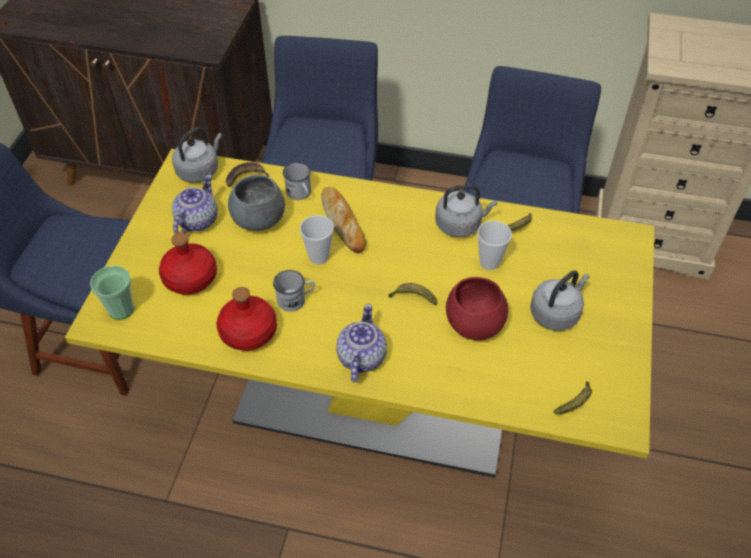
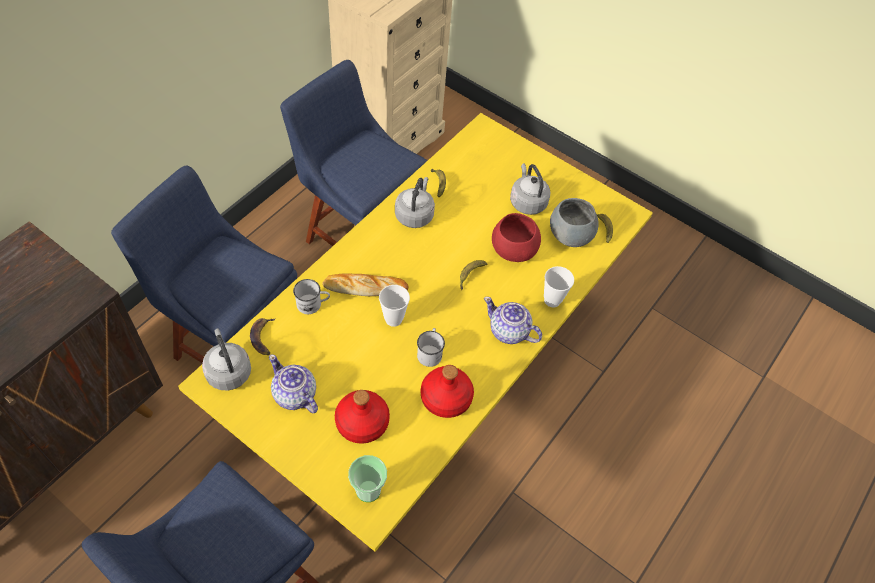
camera: 70 degrees left, 5 degrees up
(259, 220) = (325, 346): grey bowl -> grey bowl (570, 235)
(489, 262) = (462, 215): cup -> cup (552, 300)

